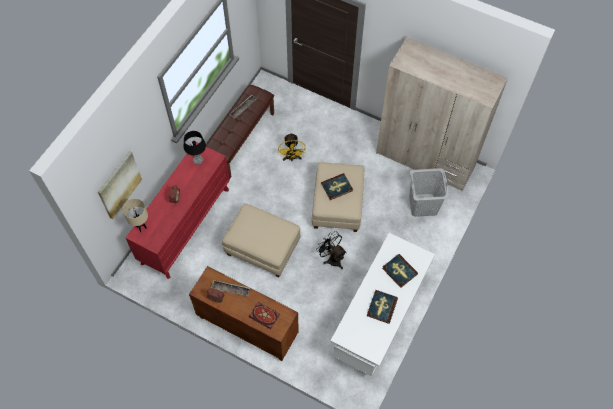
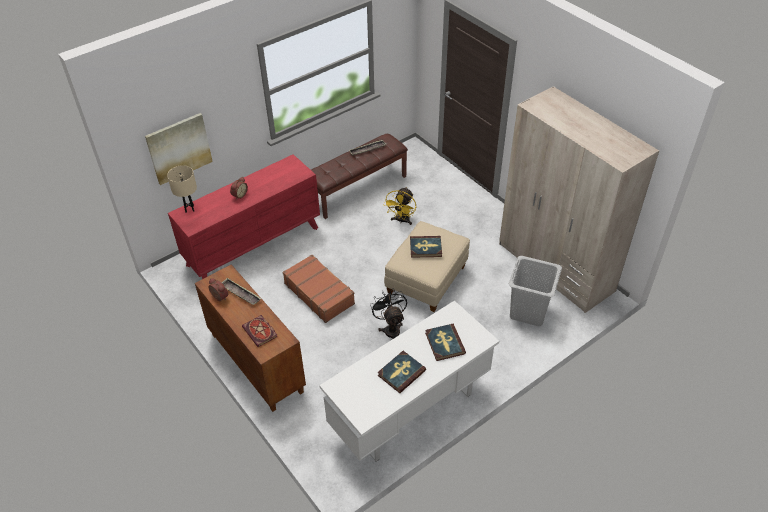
camera: 25 degrees right, 15 degrees down
(198, 160) = (285, 170): black table lamp -> none
(262, 248) = (319, 293): beige ottoman -> brown suitcase

